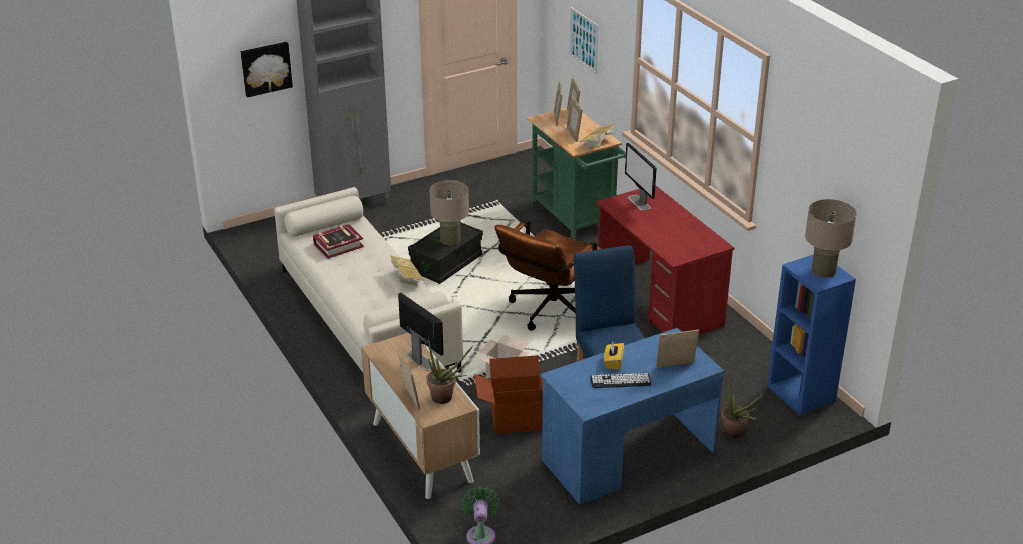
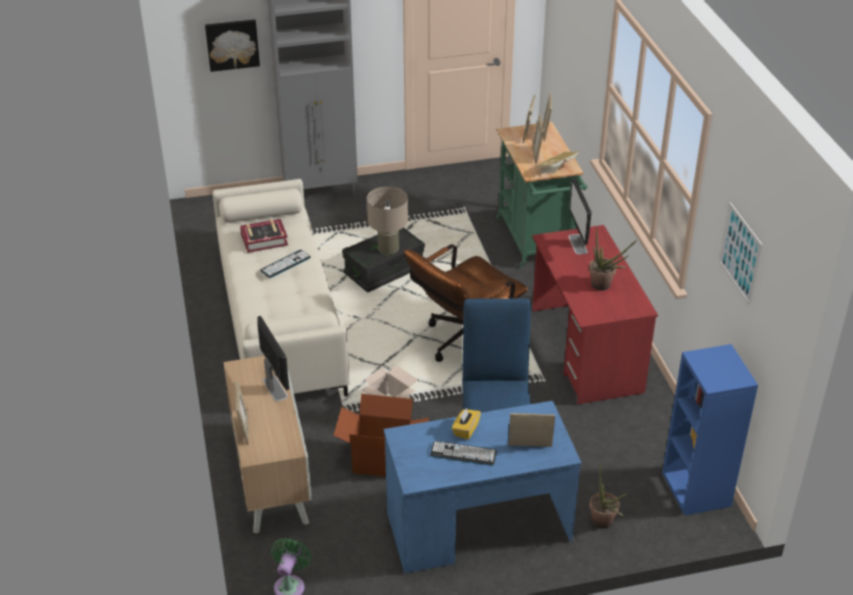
camera: 15 degrees right, 5 degrees up
(369, 263) = (285, 264): none -> keyboard
(406, 279) = (314, 288): book -> none
(446, 399) = (280, 437): potted plant -> potted plant (604, 286)
(584, 40) = (571, 53): picture -> picture (740, 253)
(823, 270) = (725, 368): beige table lamp -> none

